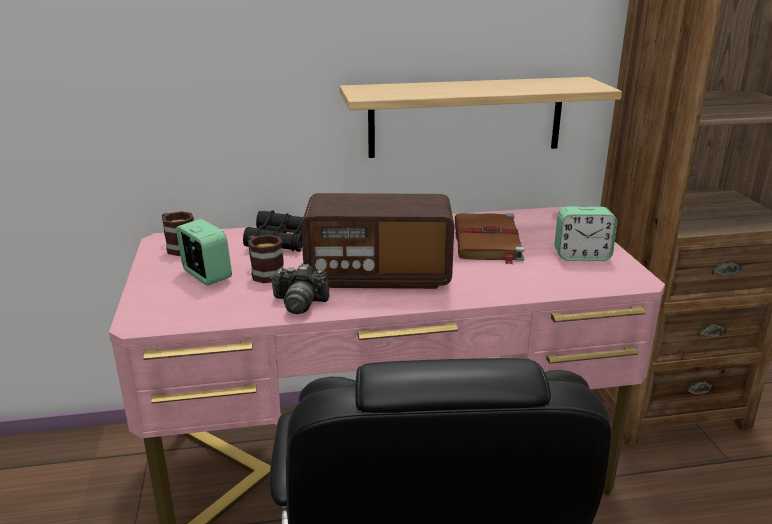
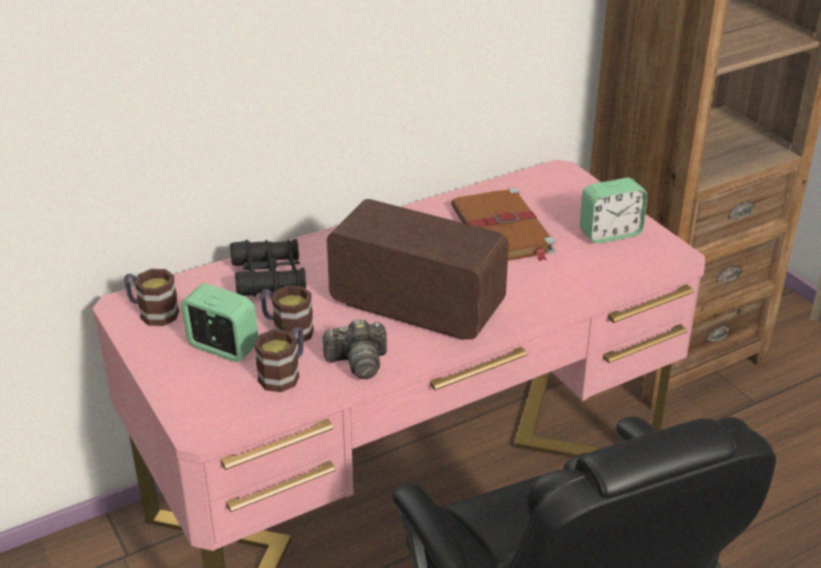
camera: 20 degrees left, 10 degrees up
(236, 299) = (284, 373): none -> mug
(378, 276) = (416, 306): radio -> radio turned 135 degrees counterclockwise
(466, 117) = (448, 82): shelf -> none

